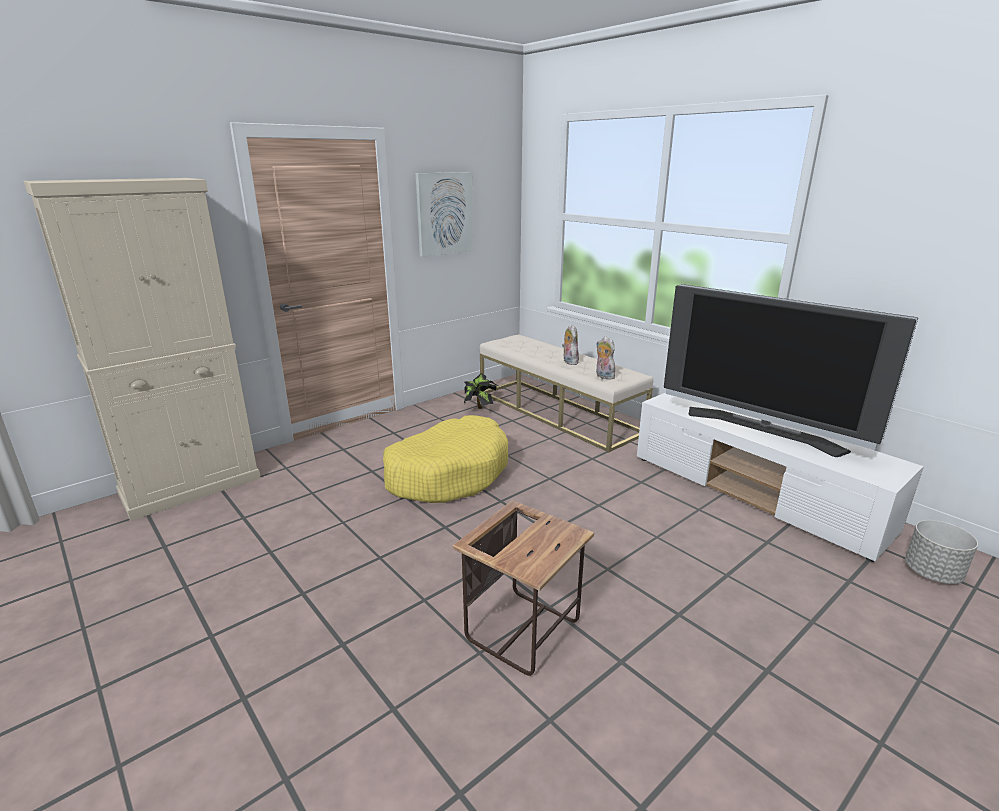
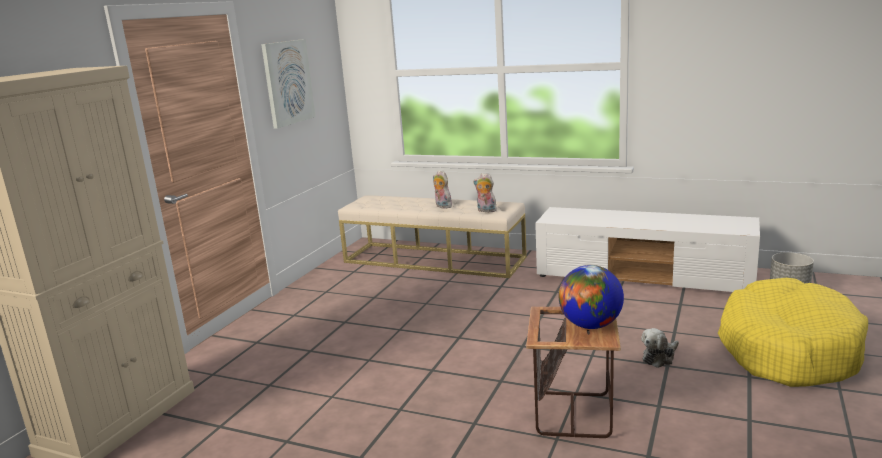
camera: 25 degrees left, 5 degrees down
(448, 473) = (387, 331): yellow dog bed -> yellow dog bed (788, 349)
(479, 410) = (358, 275): potted plant -> none
(541, 546) = (590, 325): none -> globe
(679, 600) = (659, 357): none -> plush toy
(762, 430) = (642, 221): television -> none

